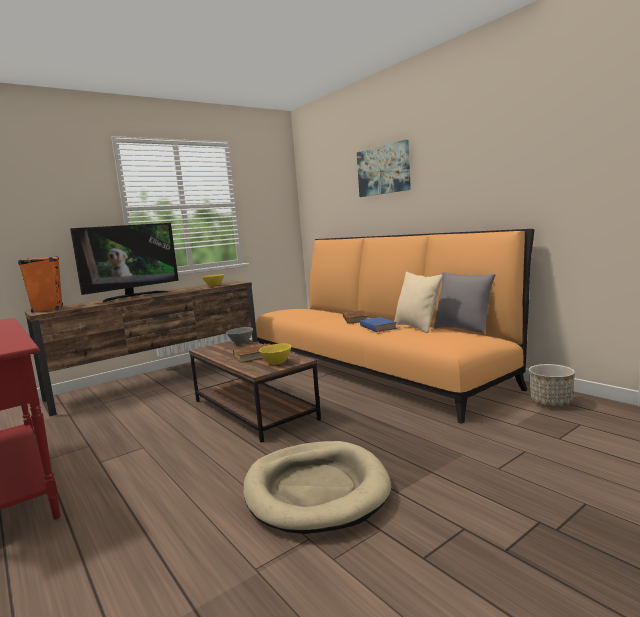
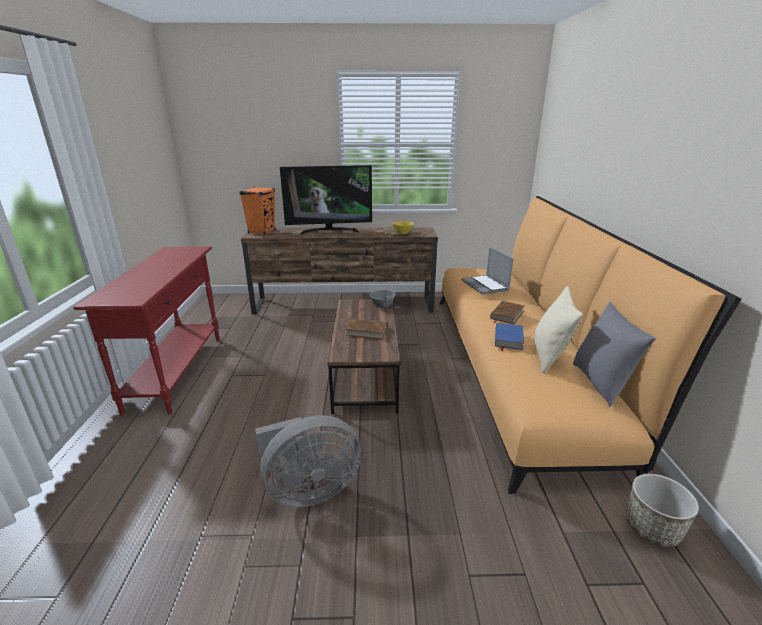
camera: 35 degrees right, 15 degrees up
(276, 362) = (368, 348): yellow bowl -> none
(312, 313) = (485, 286): none -> laptop
(316, 490) = (308, 490): beige dog bed -> grey fan
(383, 170) = (613, 134): picture -> none

